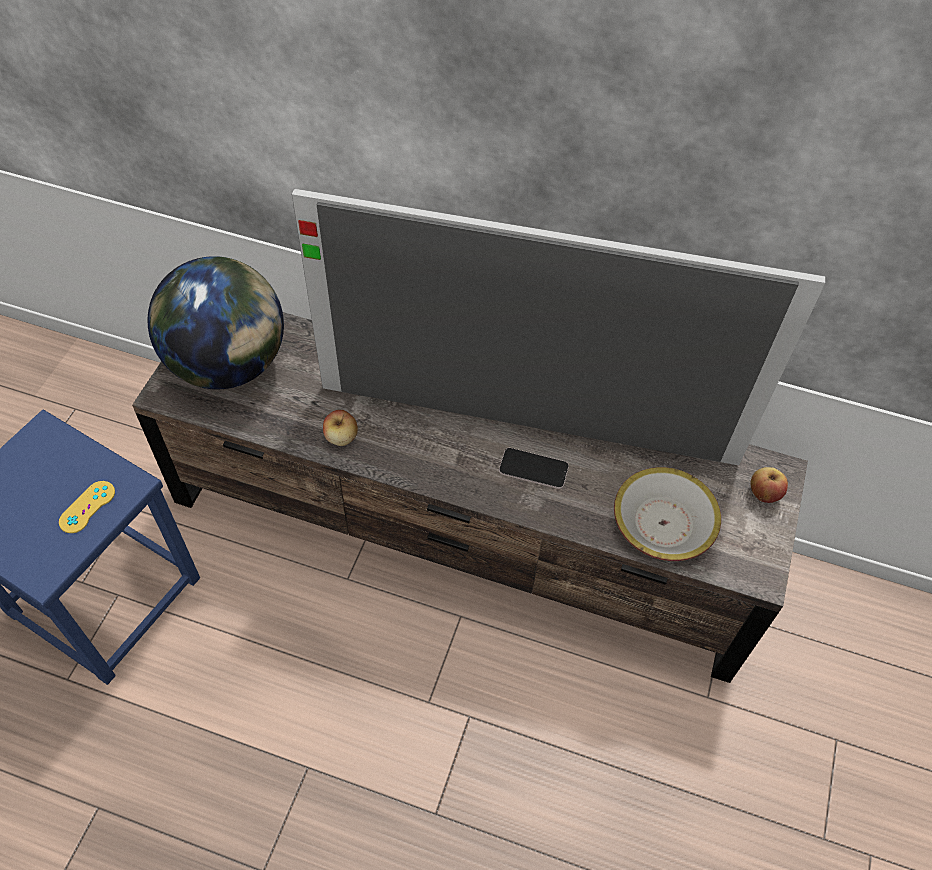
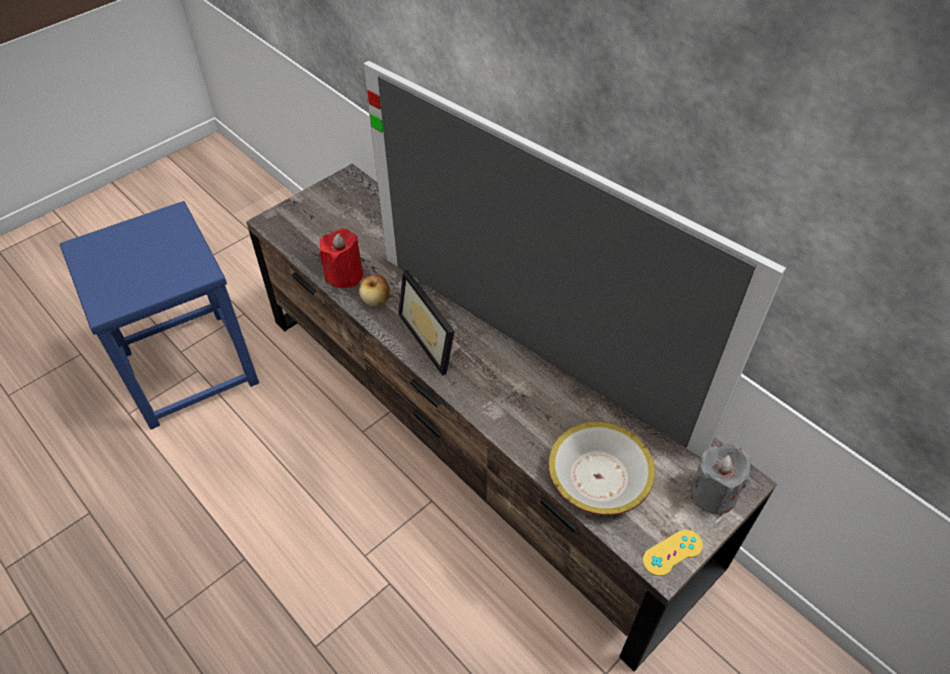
camera: 30 degrees right, 5 degrees down
(87, 507) = (164, 276): yellow game controller -> yellow game controller (672, 552)
(229, 364) = (331, 218): globe -> none
(289, 423) = (344, 275): none -> red candle
(427, 452) = (434, 337): none -> picture frame
(533, 469) = (512, 385): phone -> none
(764, 493) = (713, 493): apple -> grey candle

